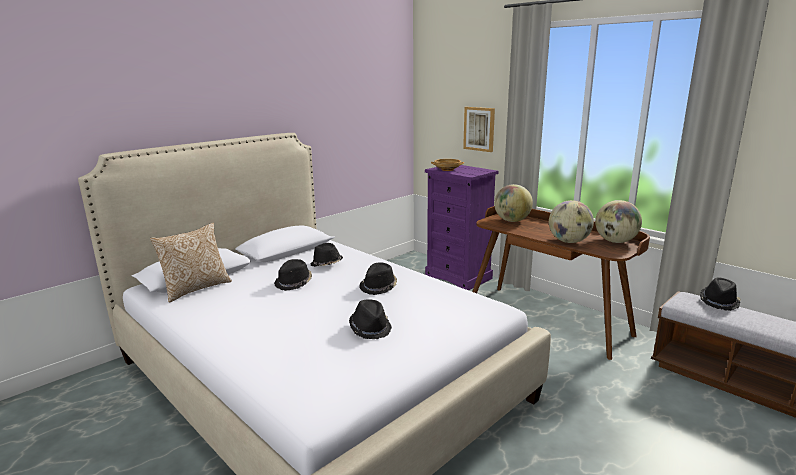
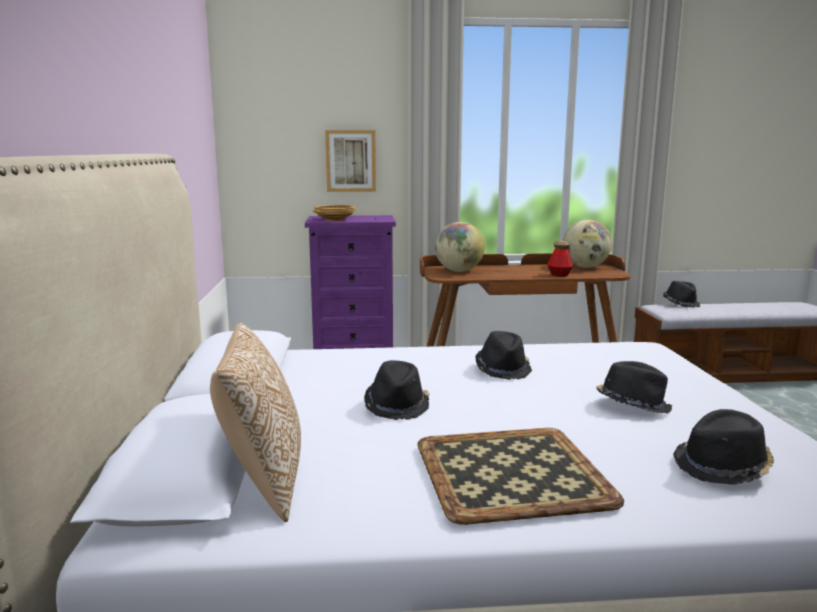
camera: 50 degrees left, 5 degrees down
(244, 323) = (510, 474): none -> tray
(326, 264) = (361, 373): black hat -> black hat (723, 467)
(569, 241) = (559, 274): globe -> bottle

